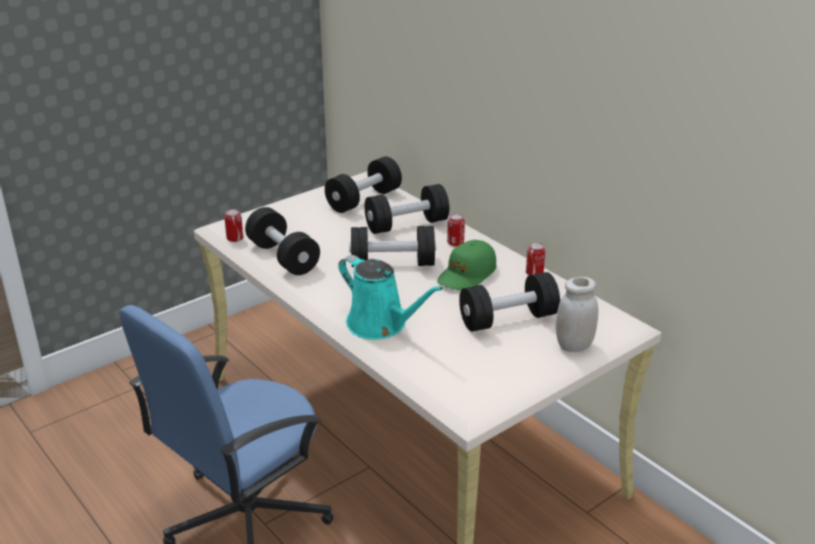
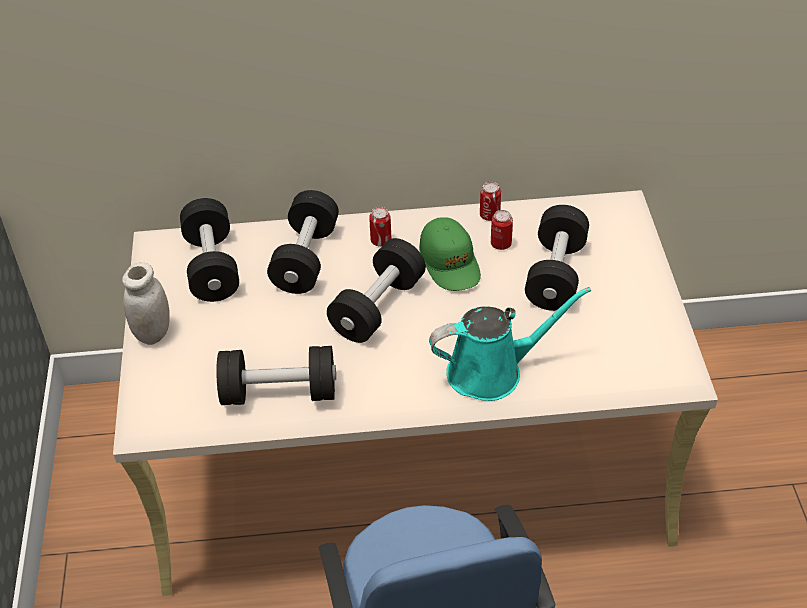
camera: 55 degrees left, 15 degrees up
(235, 239) = (191, 420): can -> can (501, 244)
(574, 346) = (632, 254): white jar -> white jar (153, 333)

